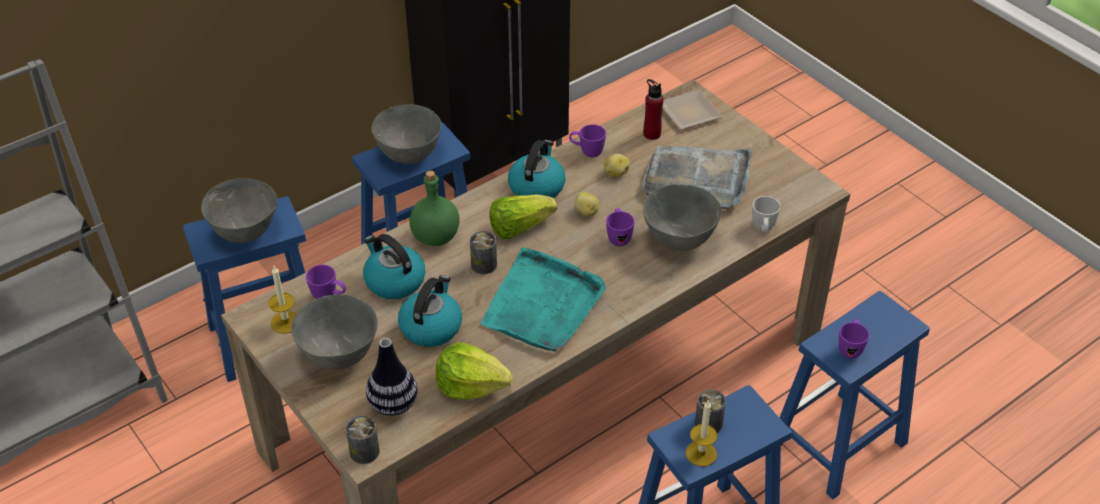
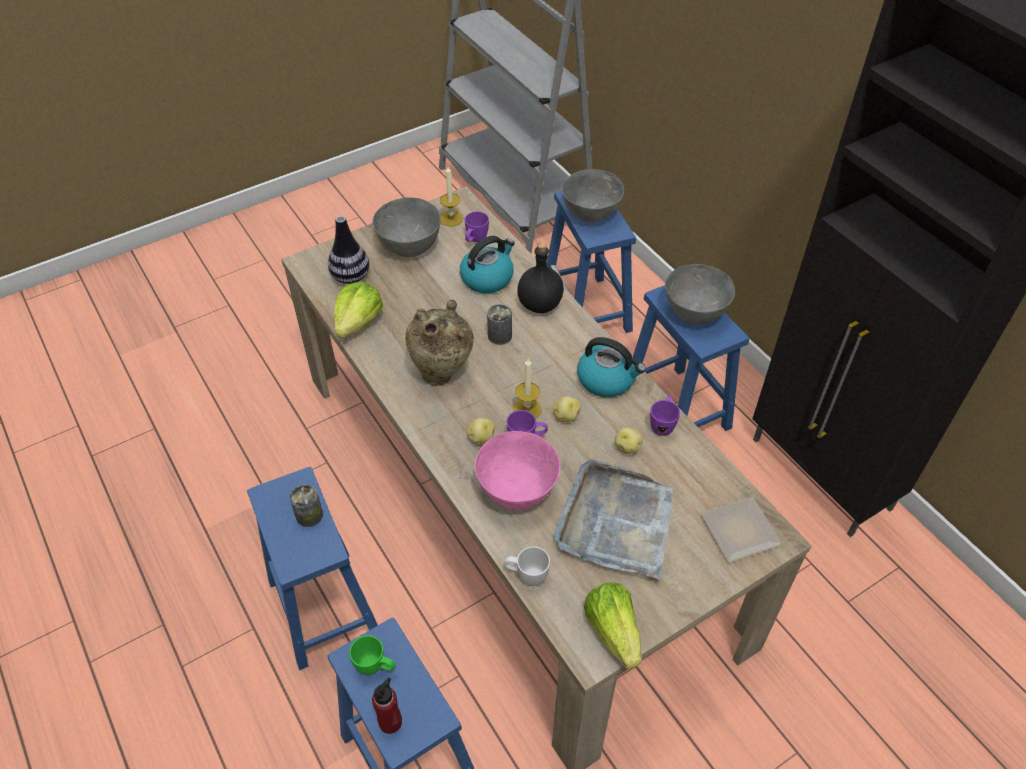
camera: 95 degrees right, 5 degrees up
(364, 452) = (309, 262): can -> none
(431, 326) = (429, 300): kettle -> none
(435, 236) = (540, 304): green bottle -> black bottle
(519, 227) = (548, 363): lettuce -> lettuce (613, 631)
(543, 305) = (442, 374): turquoise tray -> beige vase
(622, 268) = (481, 438): none -> potato
(651, 134) = (697, 488): red bottle -> red bottle (390, 722)
(679, 239) = (518, 491): grey bowl -> pink bowl
(701, 453) = (276, 503): candle -> candle (527, 409)
(850, 348) = (376, 667): purple mug -> green mug

